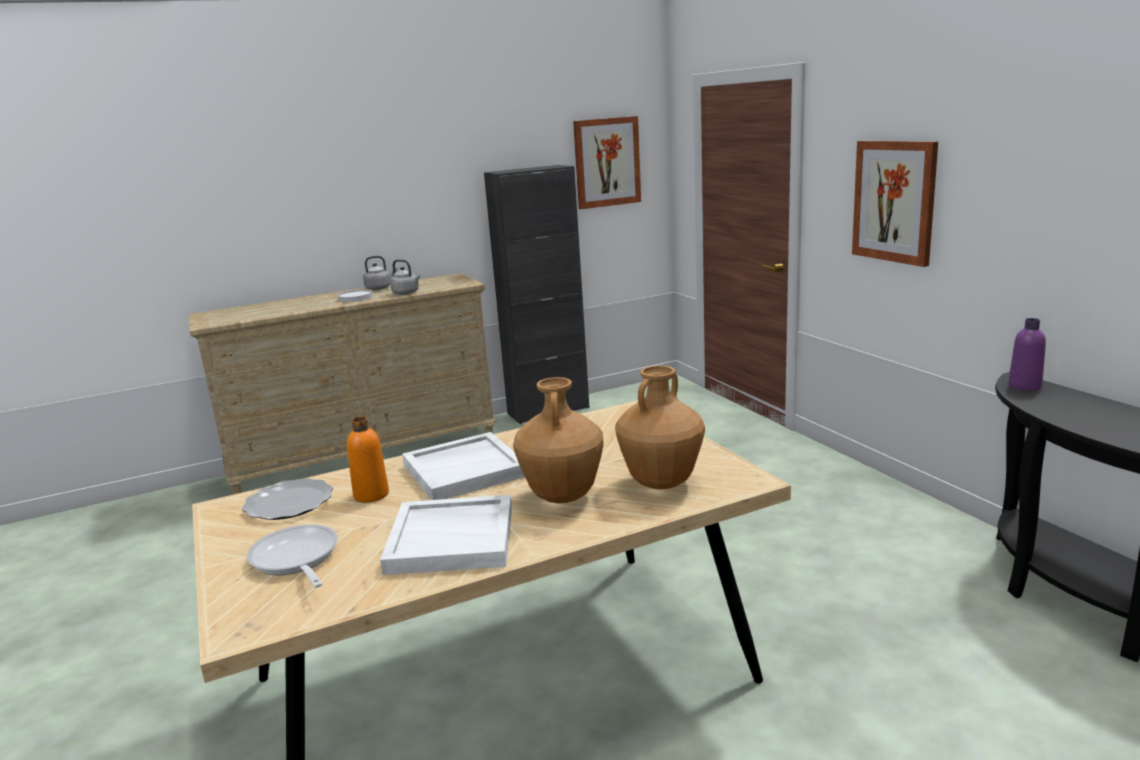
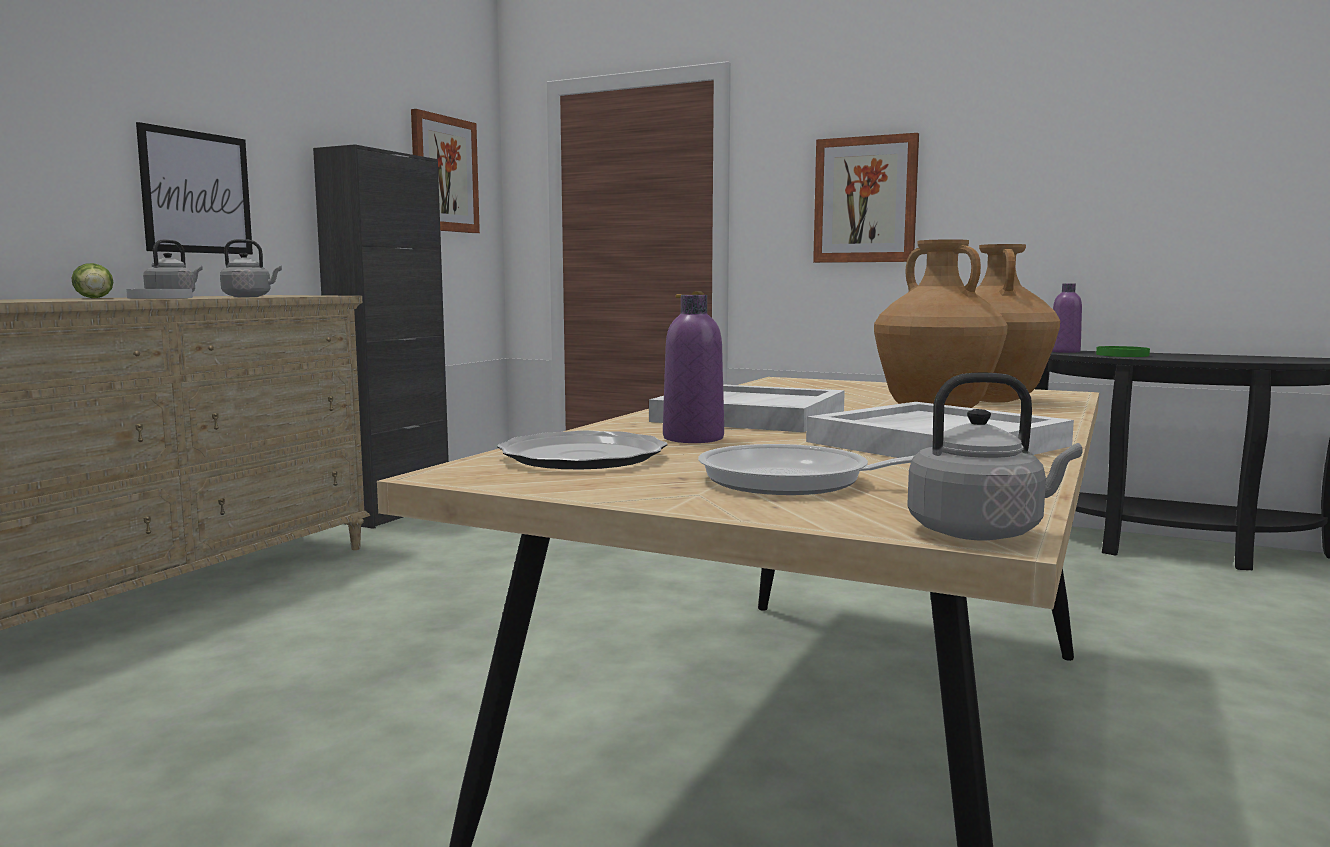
camera: 40 degrees left, 10 degrees down
(237, 632) = (981, 532): none -> grey kettle
(327, 297) = (94, 298): none -> lettuce
(371, 495) = (693, 438): orange bottle -> purple bottle
(401, 218) = (196, 192): none -> picture
(1058, 406) = (1121, 355): none -> green plate

